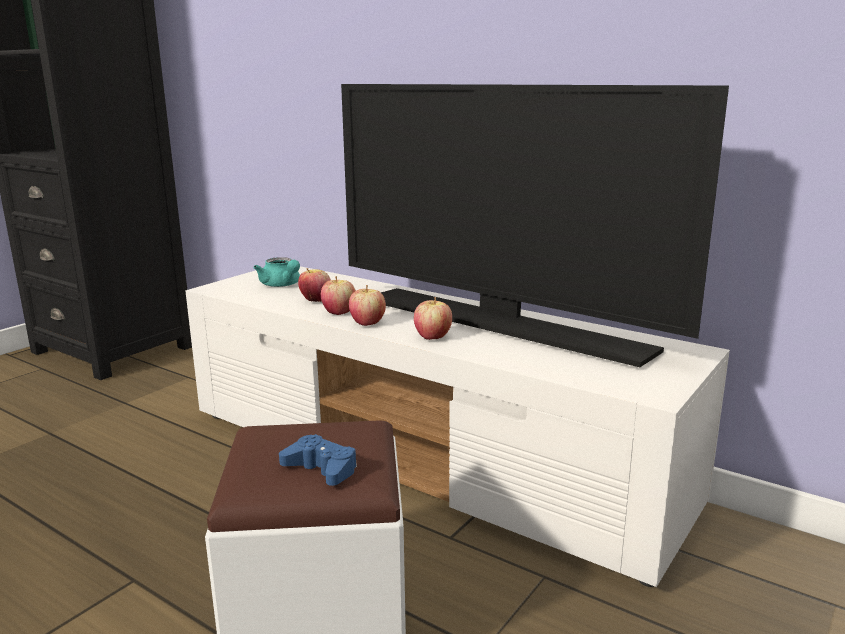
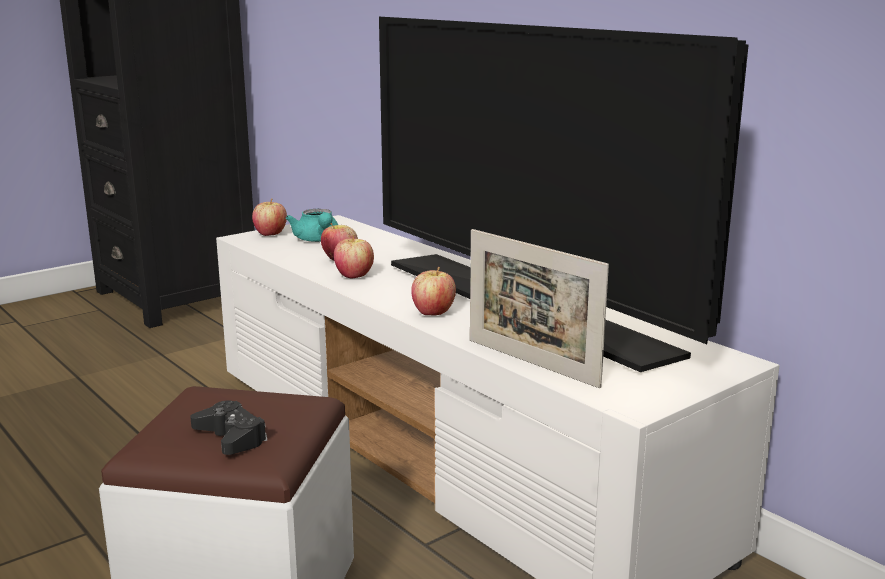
camera: 15 degrees right, 0 degrees up
(321, 469) = (231, 437): blue game controller -> black game controller
(367, 323) = (375, 290): apple -> apple (270, 234)
(547, 369) = (531, 362): none -> picture frame

